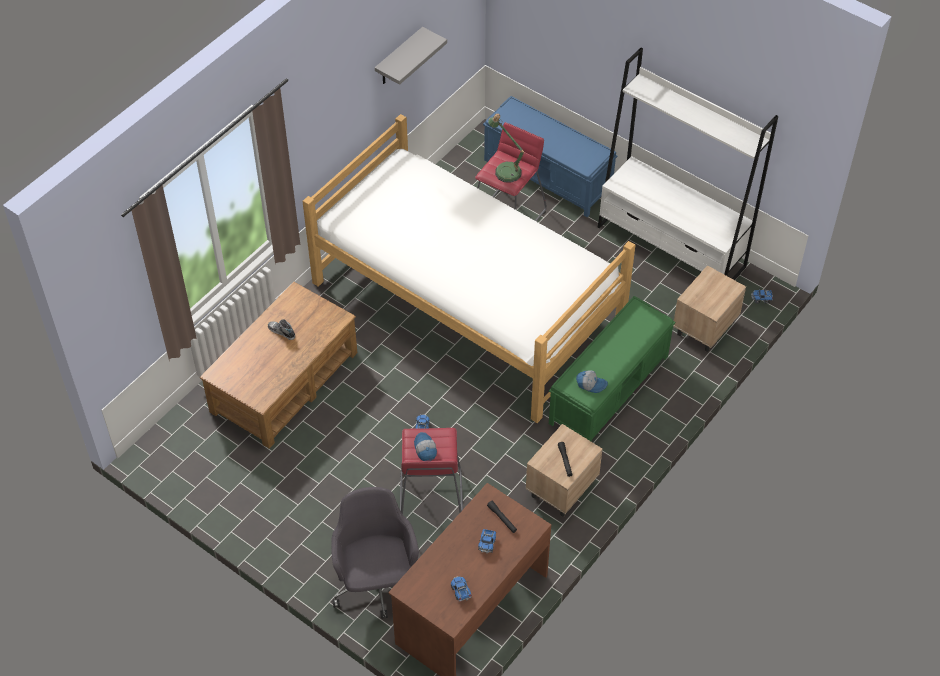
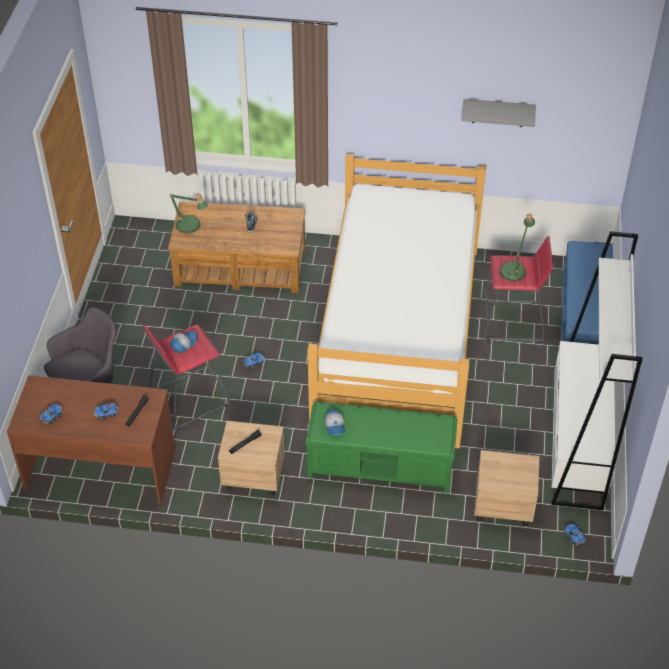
camera: 60 degrees right, 5 degrees down
(247, 383) = (191, 227): none -> table lamp

